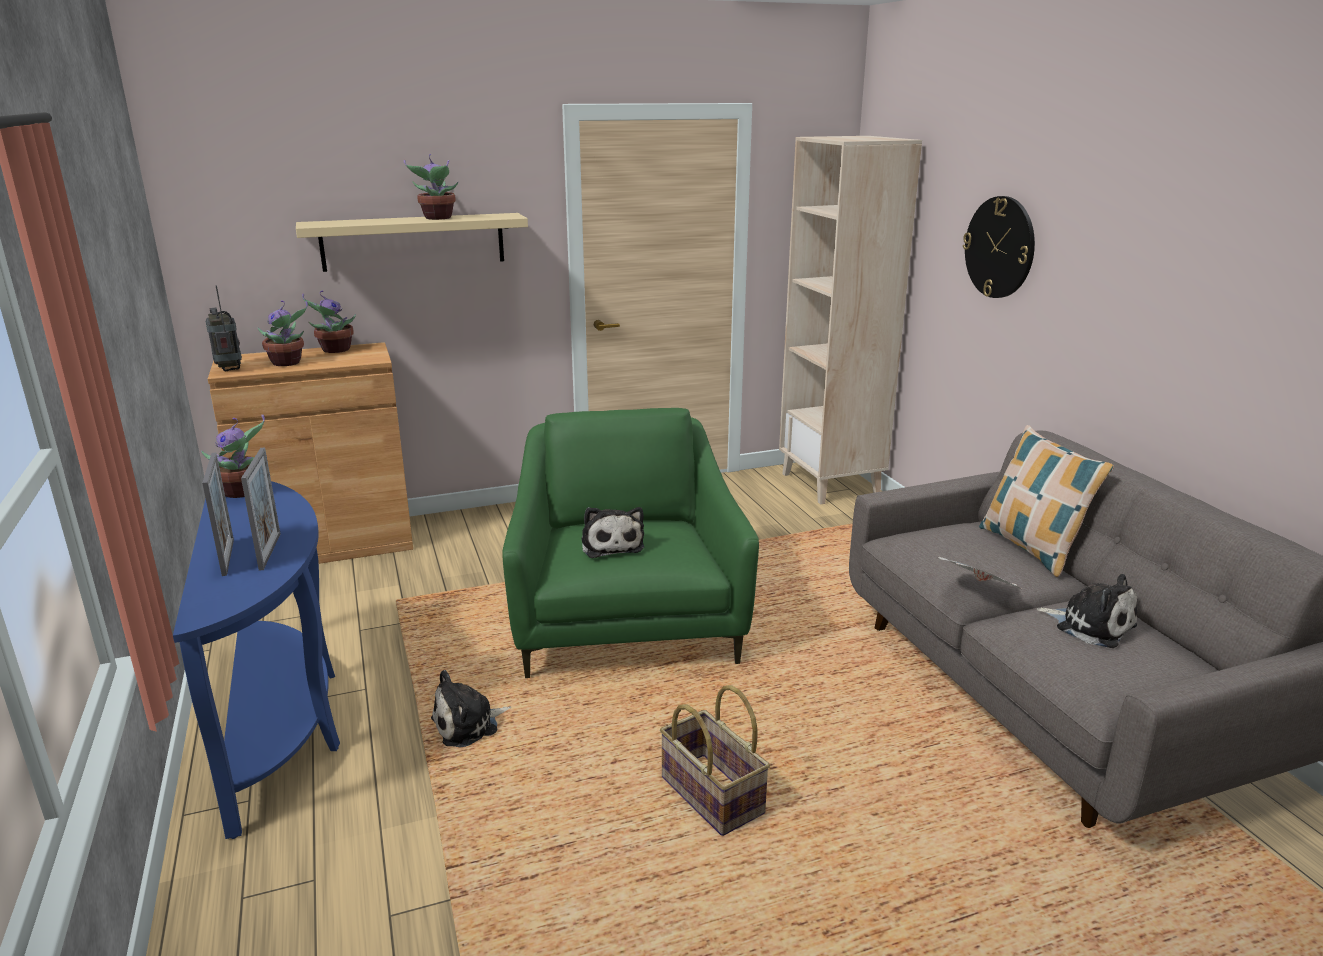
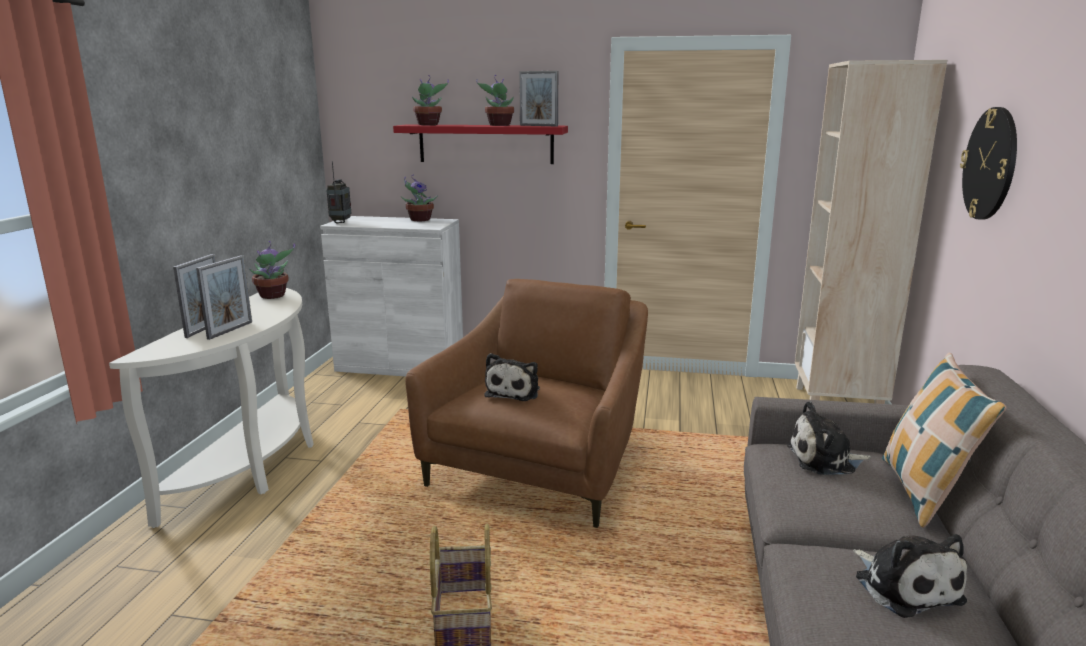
camera: 30 degrees right, 5 degrees down
(283, 721) = (256, 465): blue console table -> white console table
(287, 363) = (378, 223): potted plant -> potted plant (429, 125)
(331, 544) = (400, 364): brown cabinet -> white cabinet
(413, 241) = (485, 144): beige shelf -> red shelf
(469, 724) = (355, 505): plush toy -> plush toy (825, 460)
(491, 216) = (538, 126): none -> picture frame
(625, 619) = (542, 466): green armchair -> brown armchair
(980, 594) = (804, 517): newspaper -> none

